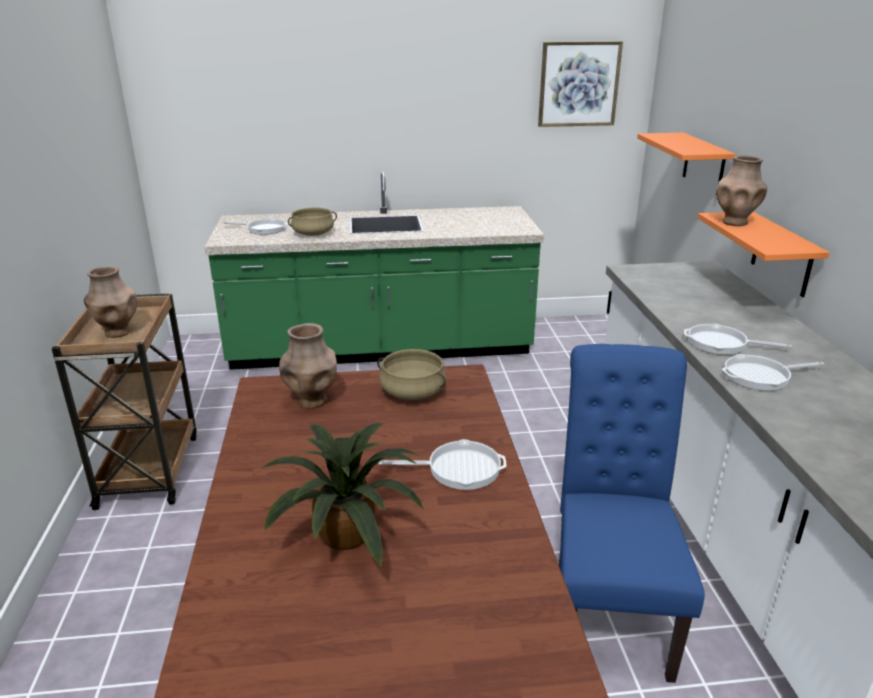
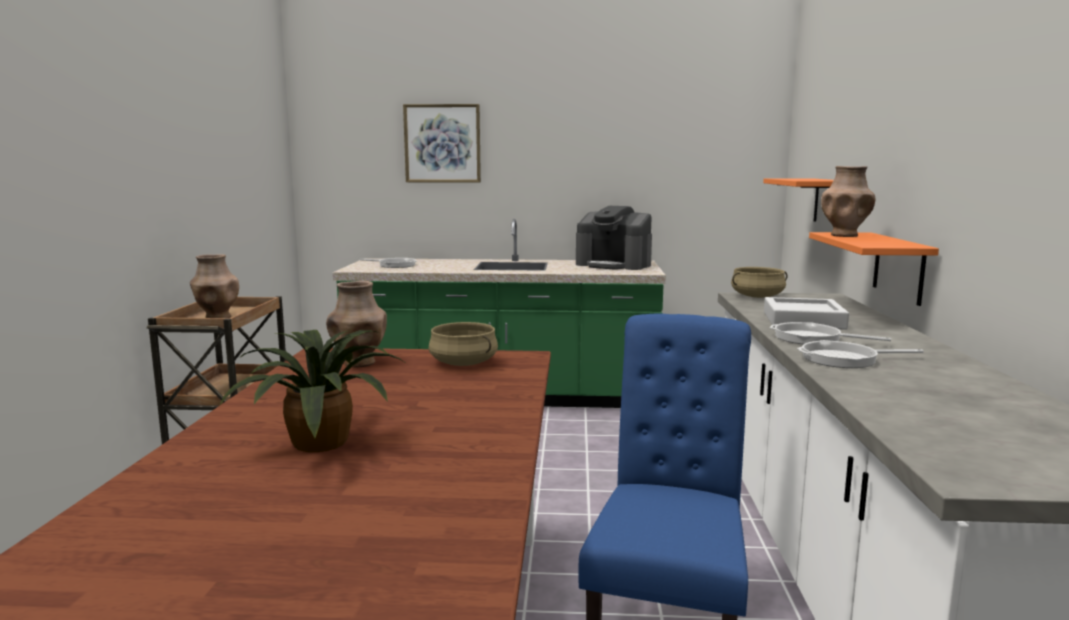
camera: 10 degrees right, 15 degrees down
(313, 234) = (438, 268): beige cooking pot -> beige cooking pot (757, 297)
(458, 469) = (471, 411): frying pan -> none
(486, 217) = (614, 265): none -> coffee machine
(578, 84) = (711, 143): picture -> picture (442, 143)
(702, 312) = (803, 320): none -> grey tray

